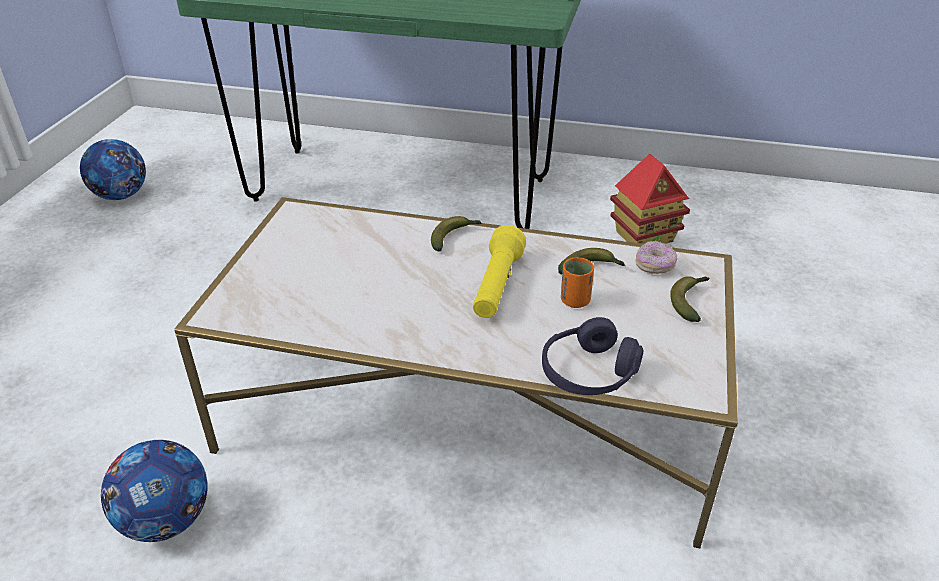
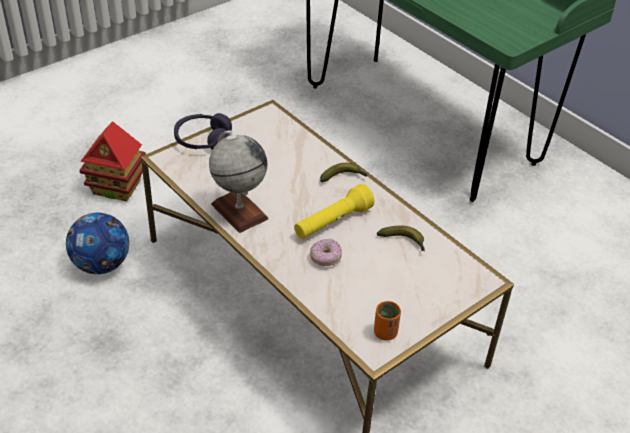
camera: 35 degrees right, 5 degrees up
(121, 195) = (236, 46): football -> none
(377, 328) = (239, 211): none -> globe
(575, 301) = (368, 256): orange cup -> orange cup (385, 333)
(588, 372) = (323, 302): purple headphones -> purple headphones (203, 140)
(644, 236) = (567, 248): toy house -> toy house (117, 187)
(655, 266) = (448, 262): donut -> donut (325, 258)
(690, 301) = (441, 297): banana -> none

